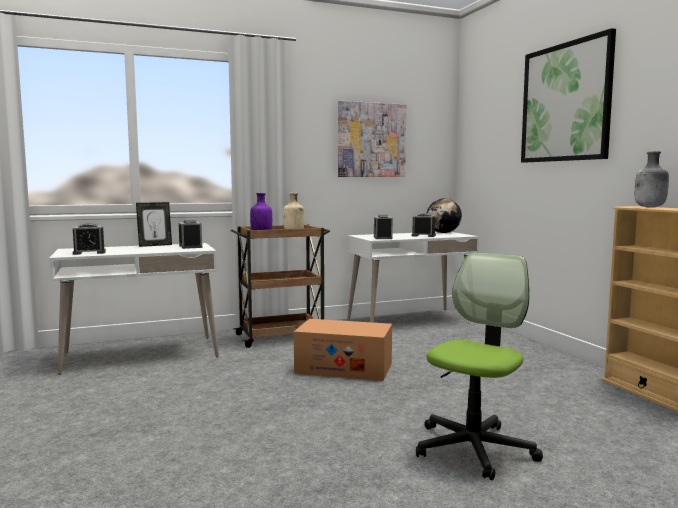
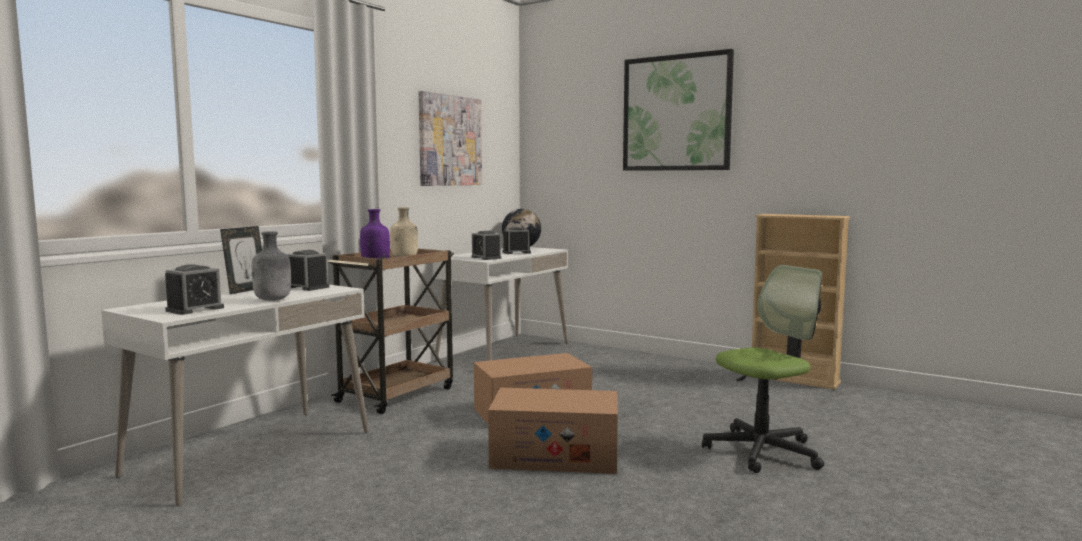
camera: 35 degrees left, 0 degrees up
(297, 403) = (555, 456): none -> cardboard box
(474, 448) = (762, 451): office chair -> office chair turned 60 degrees clockwise
(650, 207) = (786, 214): grey bottle -> grey bottle (273, 300)

